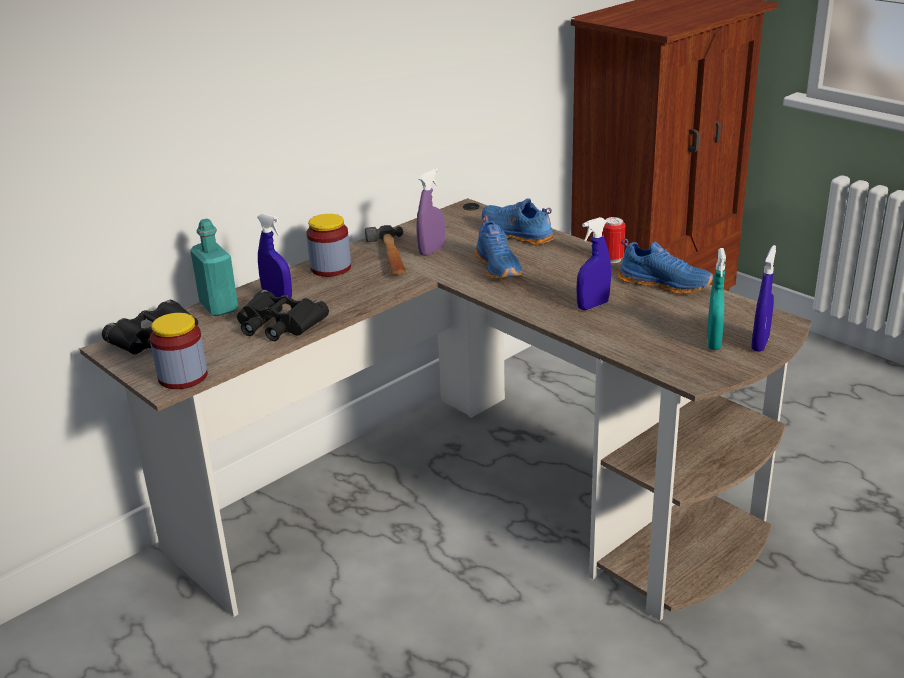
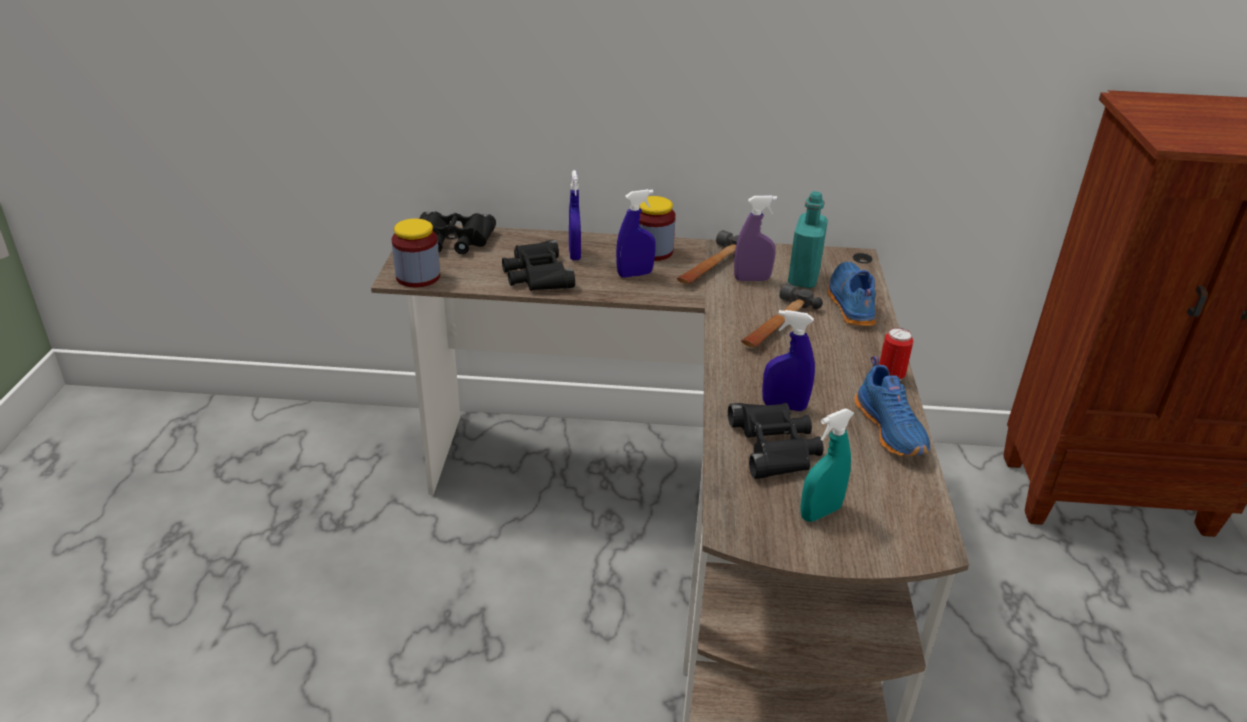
camera: 45 degrees right, 5 degrees up
(219, 306) = (529, 239): turquoise bottle -> turquoise bottle (803, 278)
(499, 267) = (776, 325): blue shoe -> hammer
(629, 327) = (775, 446): none -> black binoculars
(760, 343) = (863, 546): blue spray bottle -> blue spray bottle (635, 274)

